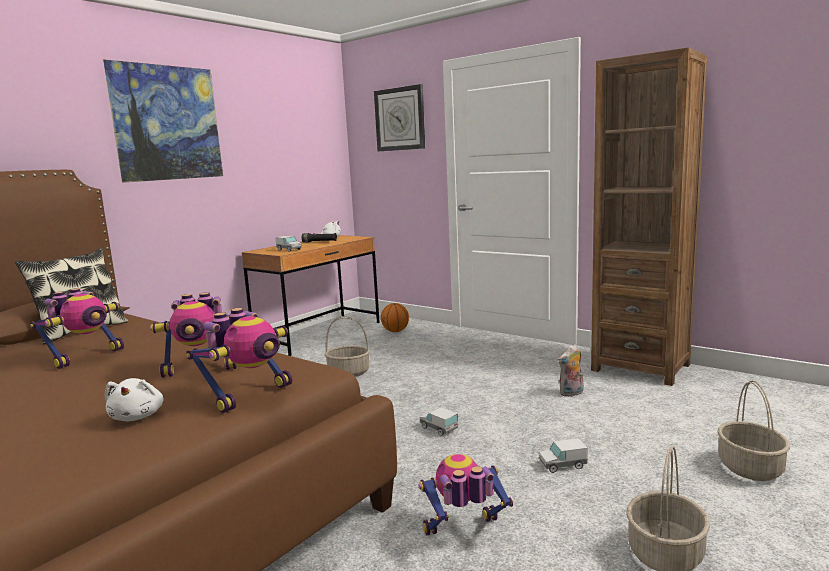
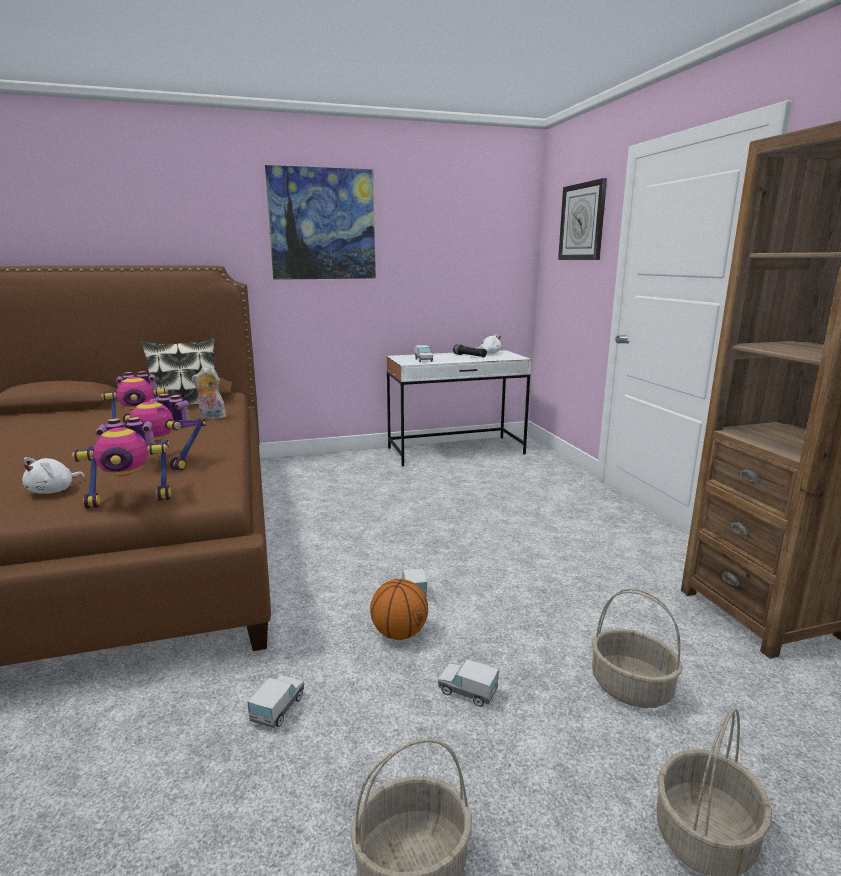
camera: 35 degrees right, 5 degrees up
(319, 334) = (456, 451): brown desk -> white desk
(349, 372) = (424, 499): basket -> basket (632, 687)
(395, 331) = (527, 468): basketball -> basketball (399, 634)
(464, 532) = (278, 709): toy robot -> toy truck
(571, 393) = (610, 610): plush toy -> plush toy (211, 417)

